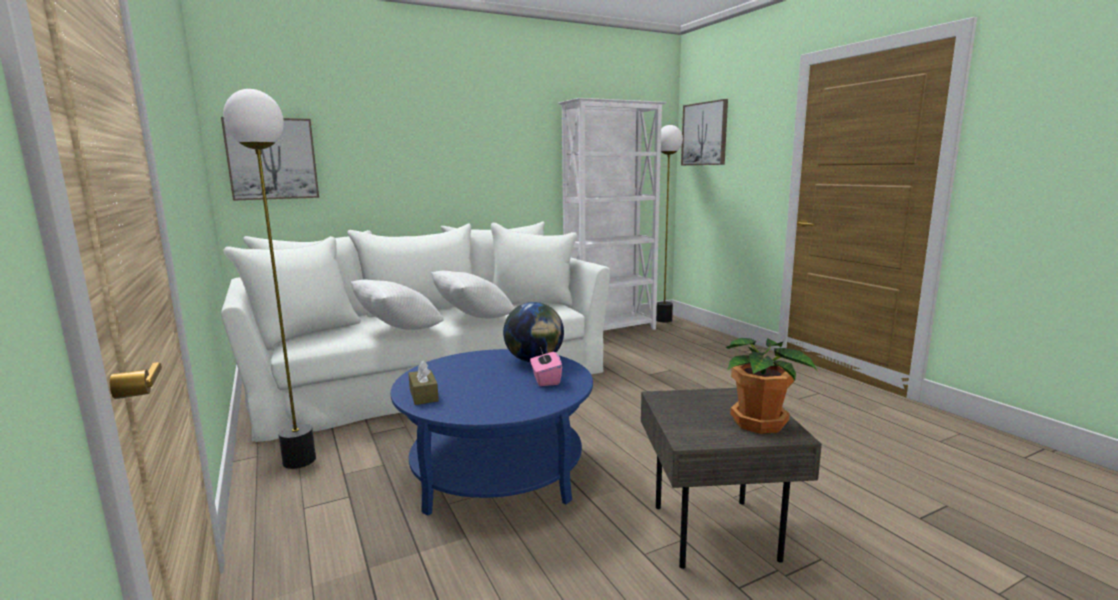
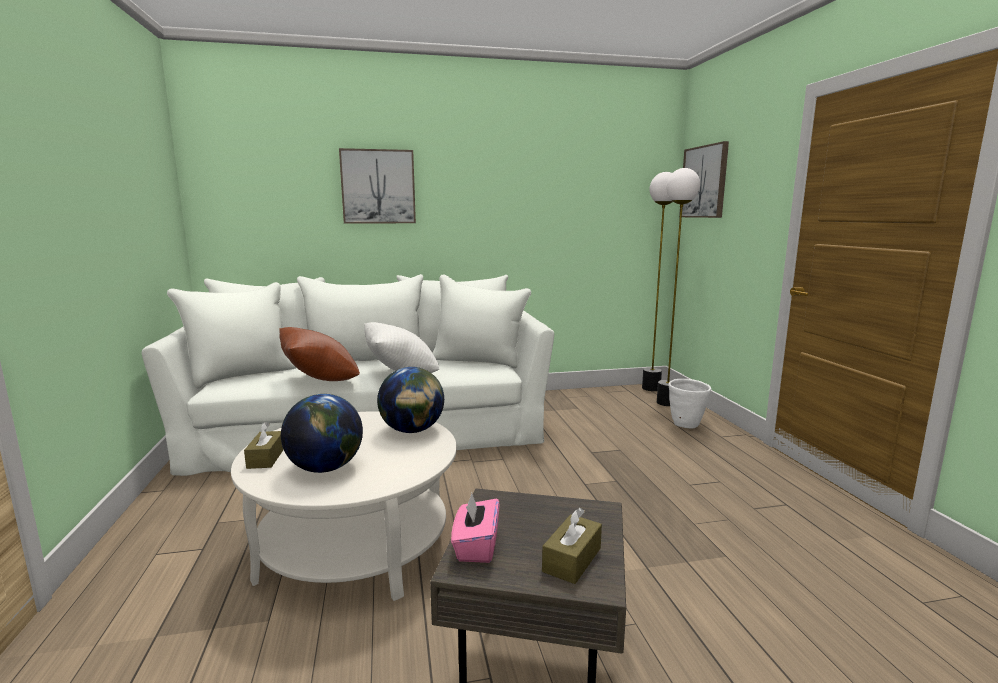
camera: 15 degrees right, 0 degrees up
(272, 159) = (240, 206): picture -> picture (378, 187)
(298, 461) = (191, 501): floor lamp -> floor lamp (666, 403)
(399, 330) = (320, 380): white pillow -> brown pillow
(489, 395) = (325, 468): none -> globe
(497, 470) = (356, 544): blue coffee table -> white coffee table
(545, 380) = (400, 456): pink tissue box -> pink tissue box (476, 546)
(611, 331) = (584, 395): white bookcase -> none
(711, 345) = (686, 425): none -> white planter
(760, 423) = (572, 560): potted plant -> brown tissue box

